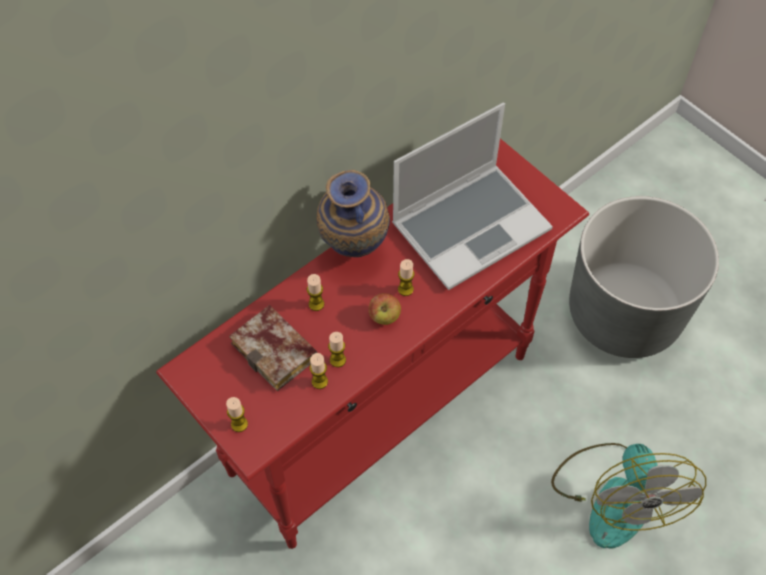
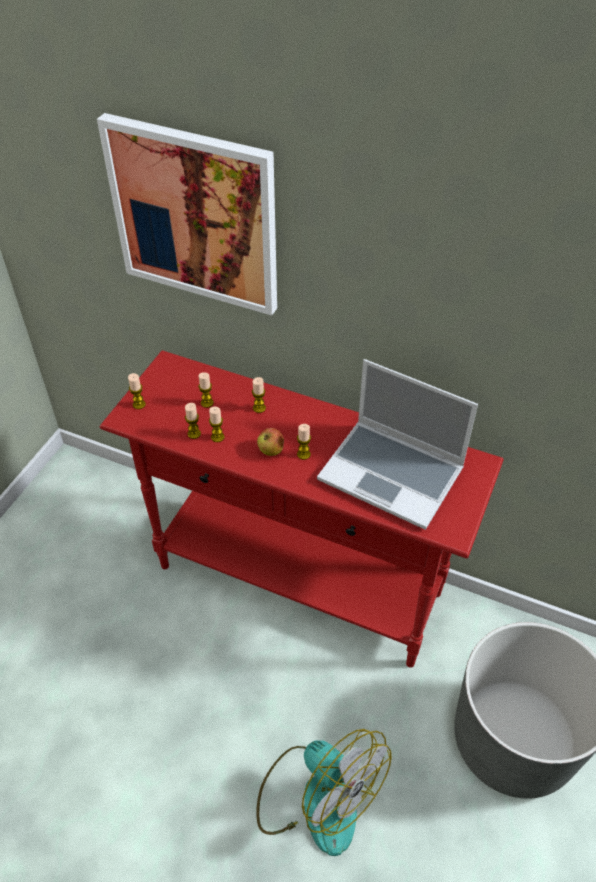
camera: 65 degrees right, 10 degrees down
(164, 195) = (195, 215): none -> picture
(278, 352) = (207, 403): book -> candle
(353, 250) = (320, 411): vase -> none
(615, 495) = (317, 797): fan -> fan turned 105 degrees counterclockwise

